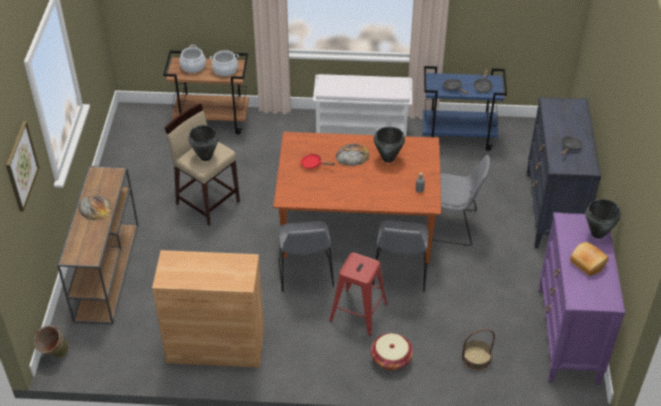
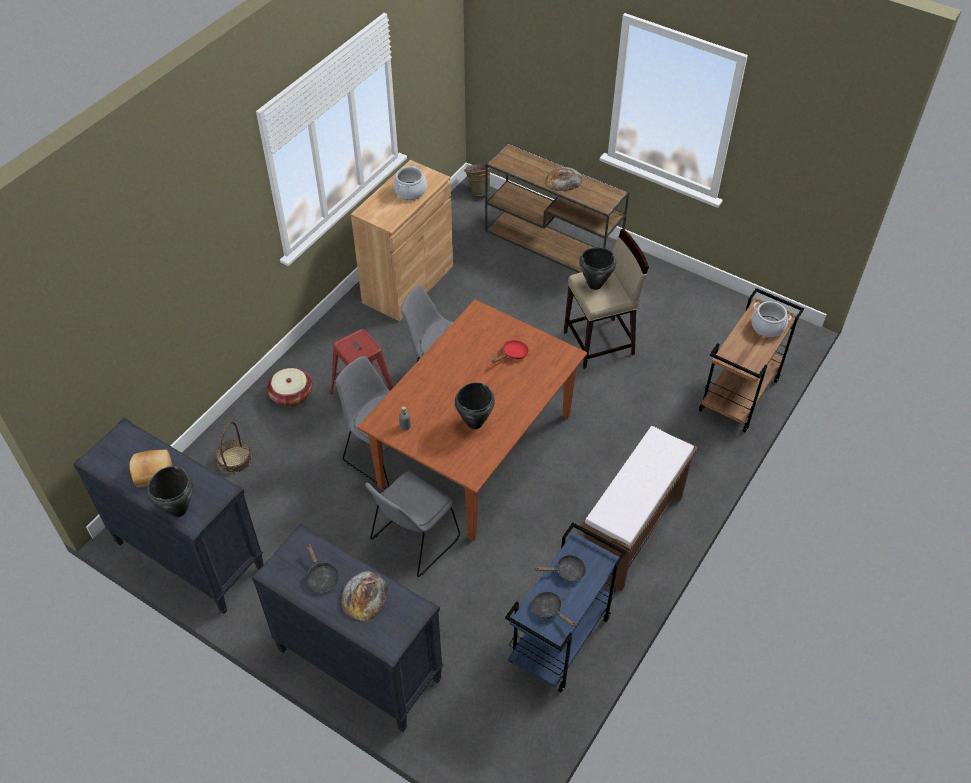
camera: 120 degrees right, 5 degrees up
(21, 166) = (551, 55): picture -> none
(225, 70) = (744, 352): cooking pot -> cooking pot (410, 191)
(352, 155) = (503, 393): bread -> bread (365, 596)
(362, 133) = (631, 533): white bench -> brown bench
(568, 335) = (189, 556): purple dresser -> black dresser

